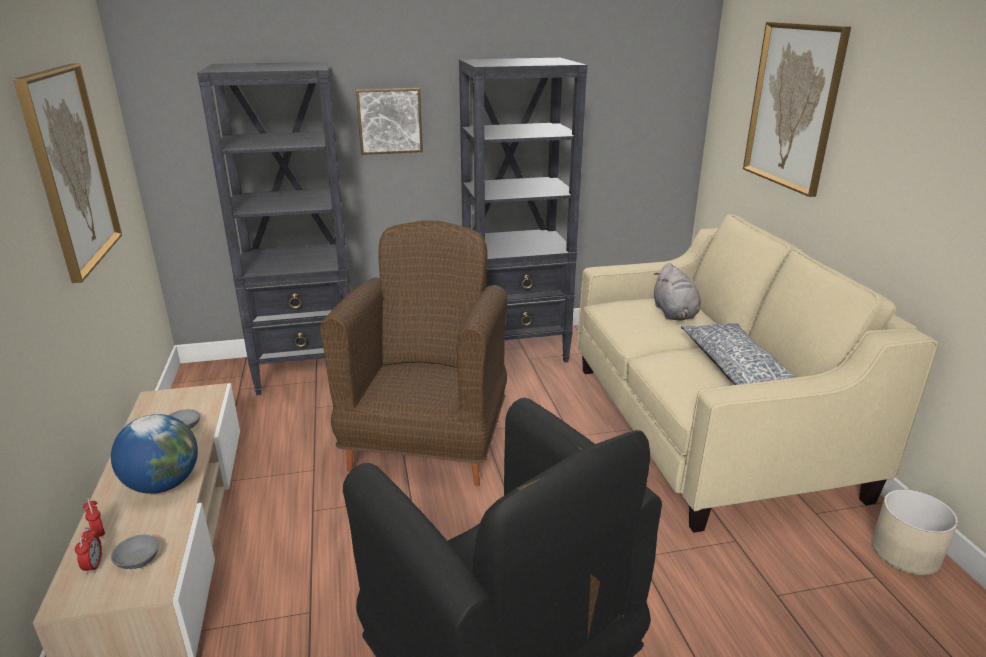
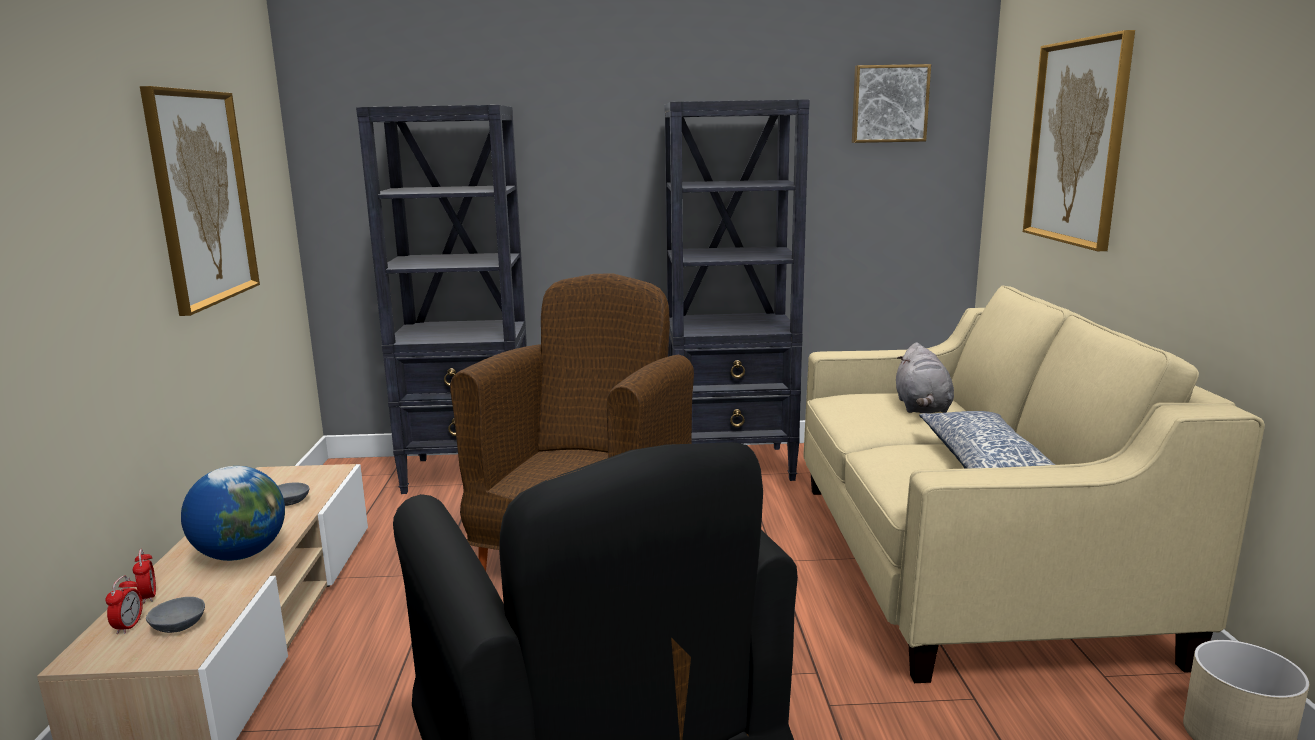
camera: 10 degrees right, 10 degrees down
(389, 120) = (582, 176): picture -> picture (889, 104)

